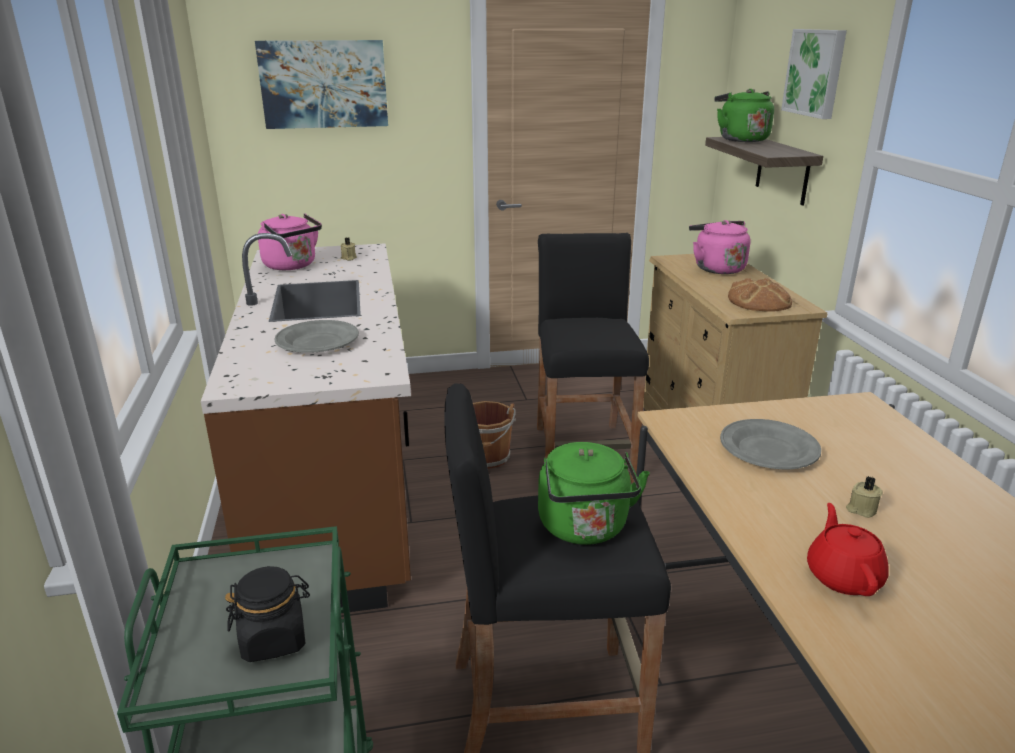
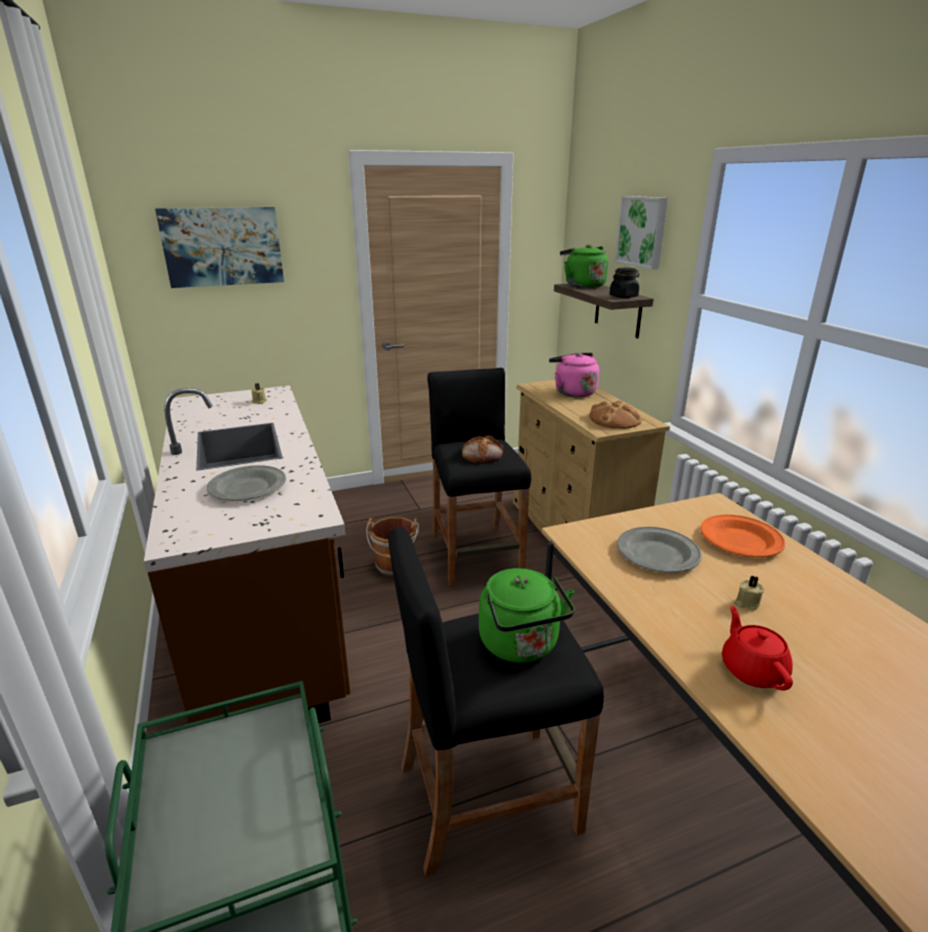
camera: 10 degrees left, 0 degrees up
(274, 639) = (261, 816): black jar -> black jar (623, 296)
(292, 266) = (208, 412): pink kettle -> none
(594, 332) = (483, 454): none -> bread
(879, 444) = (741, 540): none -> orange plate

